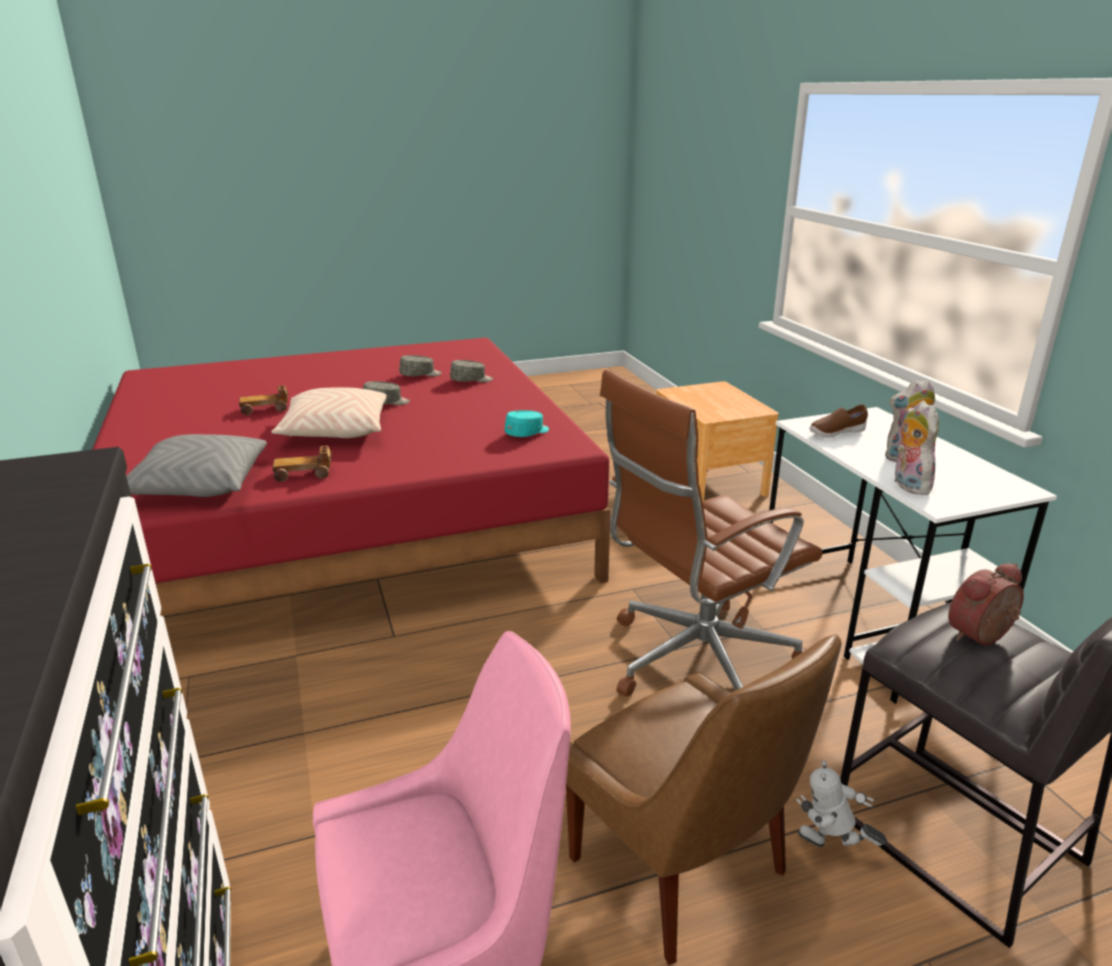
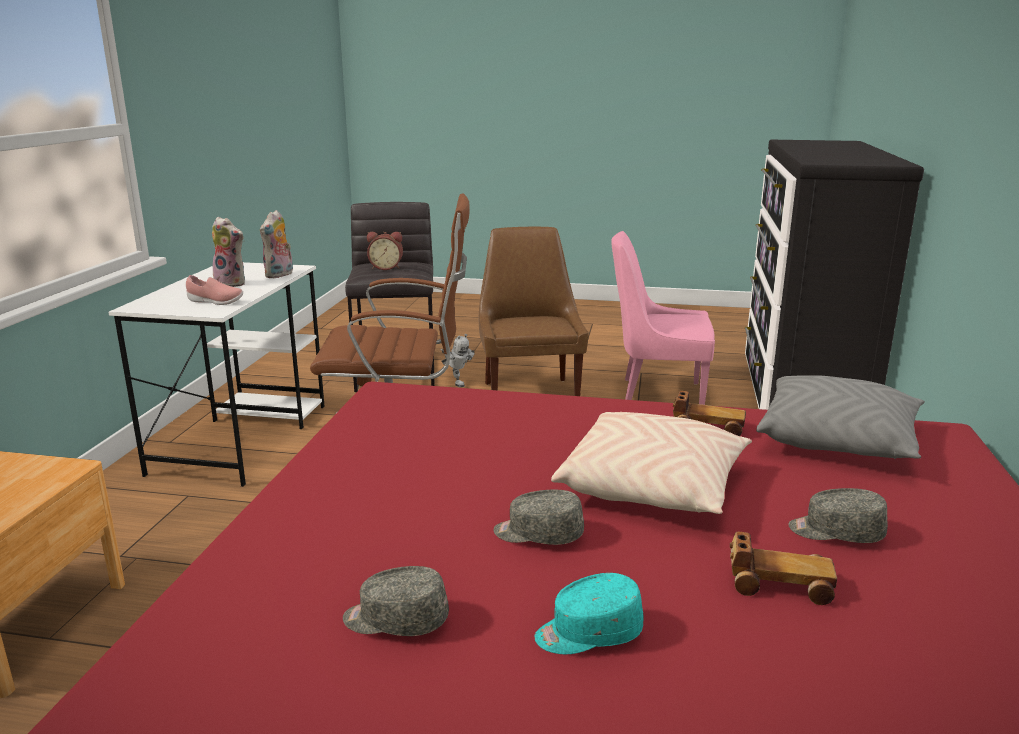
camera: 150 degrees left, 5 degrees down
(471, 380) = (323, 560): grey cap -> grey cap (835, 532)
(527, 433) = (404, 420): turquoise cap -> turquoise cap (588, 633)
(836, 433) = (215, 302): brown shoe -> pink shoe

